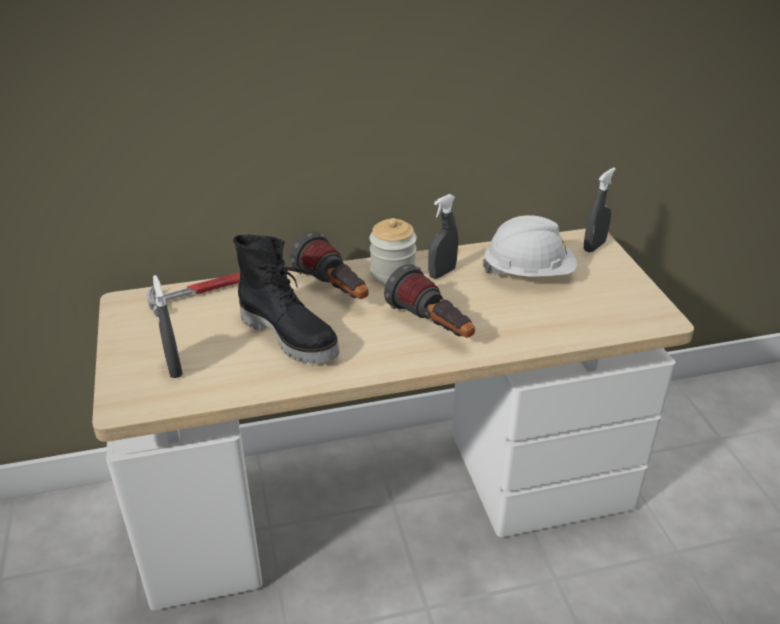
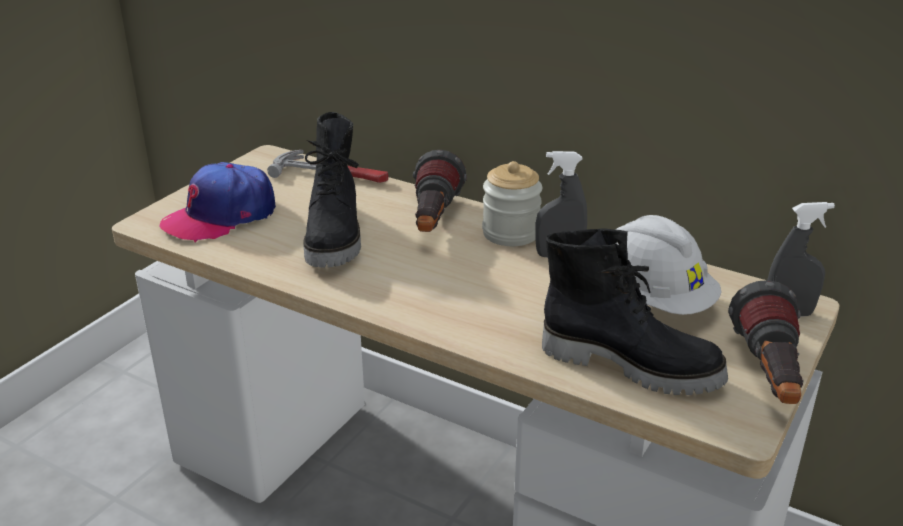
camera: 45 degrees right, 5 degrees down
(174, 367) = (220, 216): grey spray bottle -> cap
(432, 326) = (465, 294): flashlight -> flashlight (768, 377)
(575, 316) = (631, 364): none -> black boot

